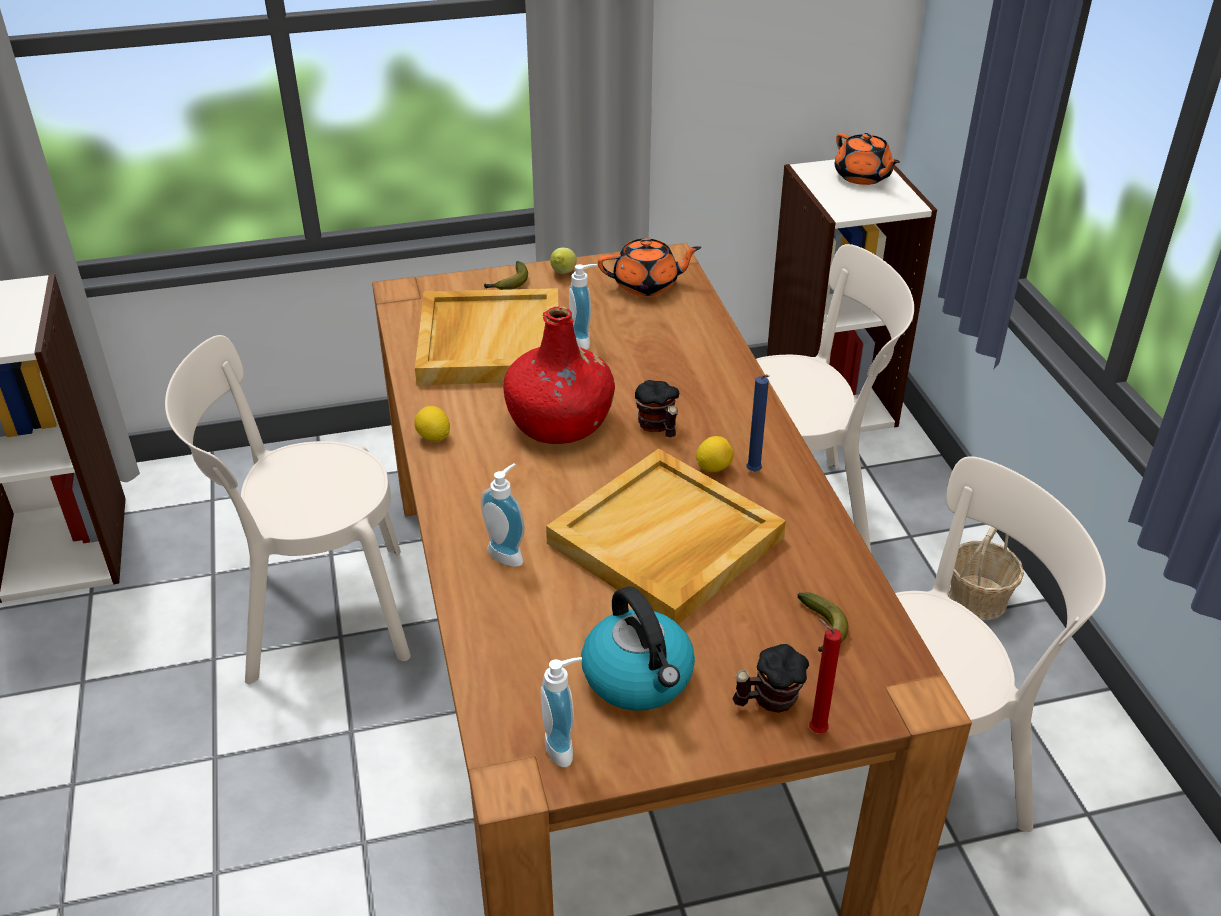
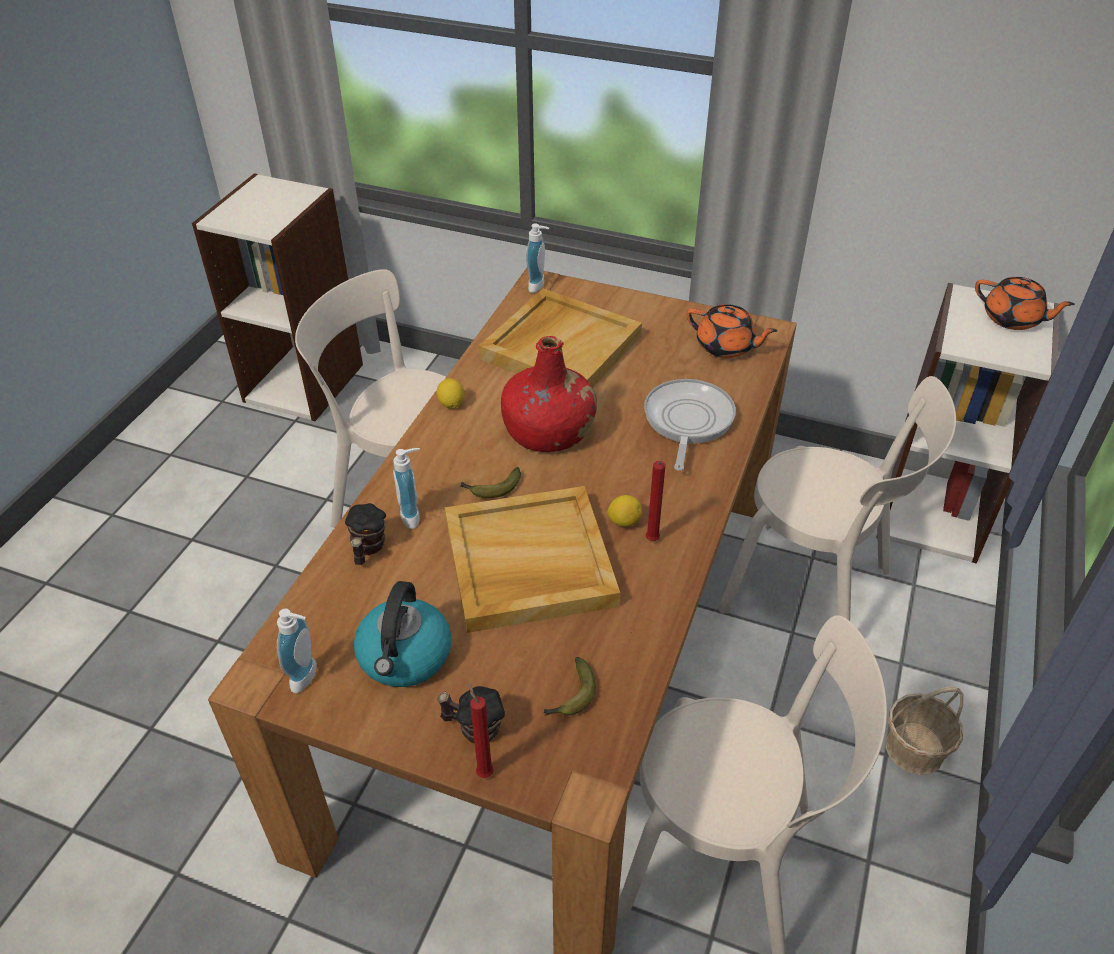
camera: 35 degrees right, 5 degrees up
(508, 284) = (620, 305): banana -> banana (491, 489)
(563, 273) = (669, 312): lemon -> none
(584, 340) = (631, 374): soap dispenser -> soap dispenser (539, 286)
(658, 428) = (614, 469): mug -> mug (367, 549)
(679, 361) = (687, 421): none -> frying pan
(754, 473) = (651, 541): blue candle -> red candle
(862, 177) = (1013, 319): orange teapot -> orange teapot turned 60 degrees counterclockwise

